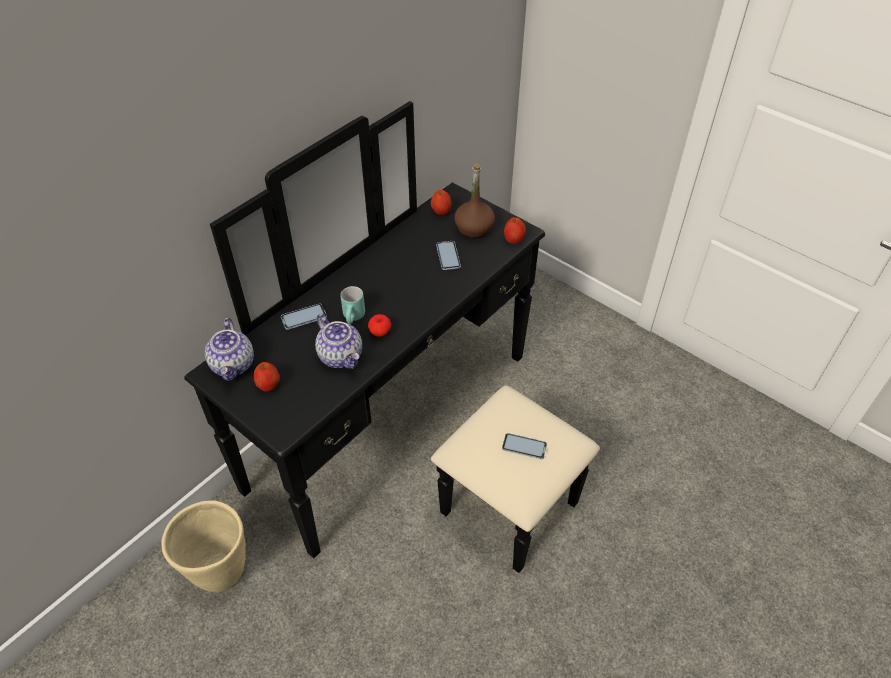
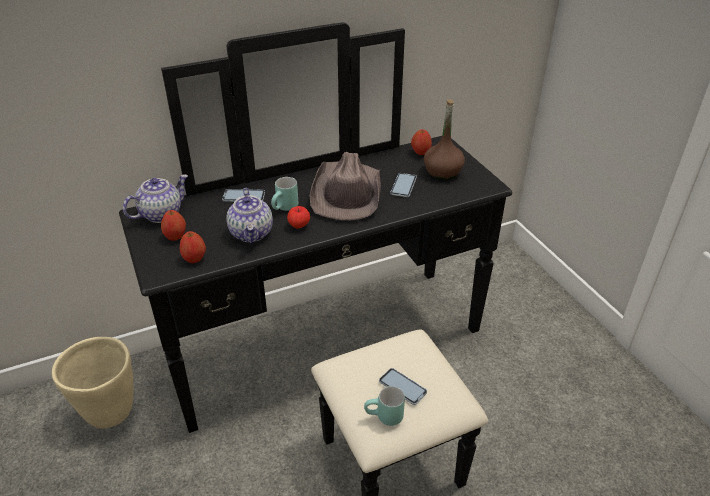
camera: 25 degrees right, 10 degrees down
(233, 365) = (161, 214): teapot -> teapot turned 150 degrees counterclockwise
(401, 281) = (347, 193): none -> brown hat
(513, 240) = (475, 189): apple -> apple (194, 258)
(525, 480) = (384, 418): none -> turquoise mug

